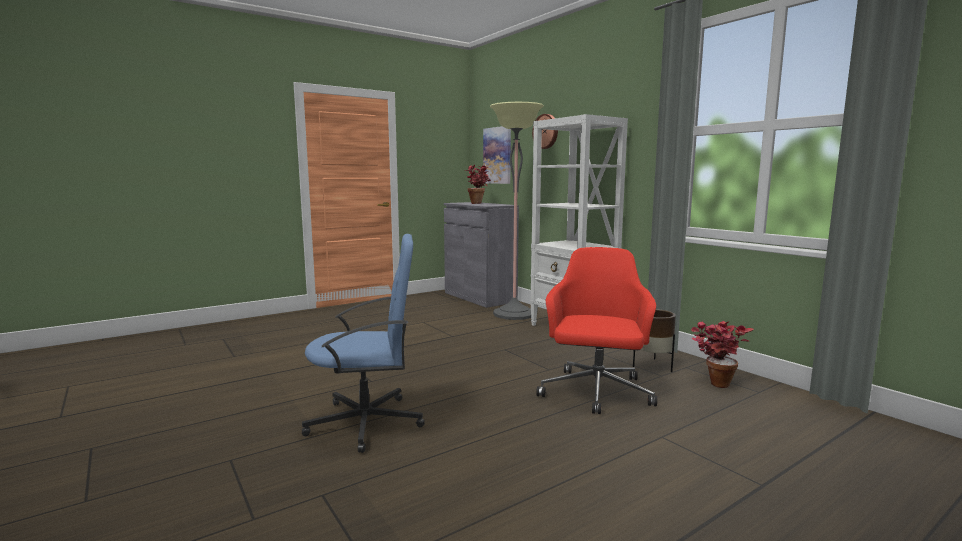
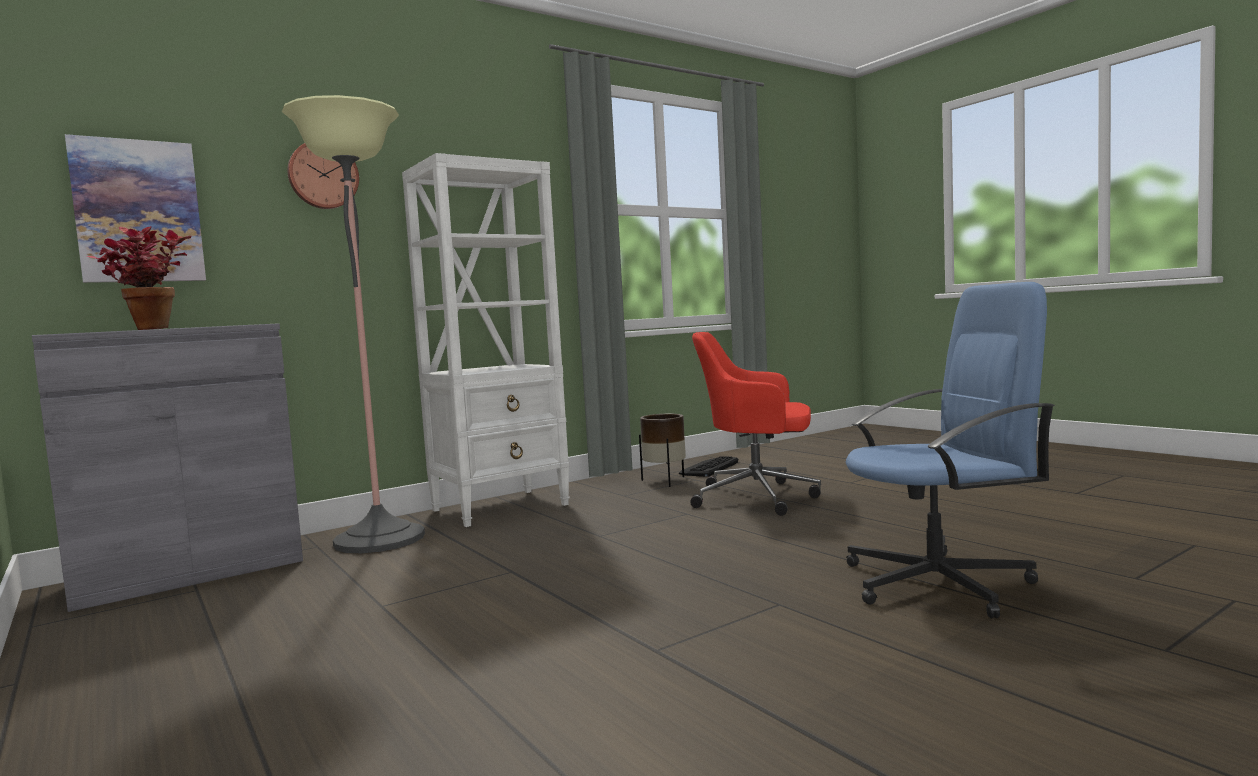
camera: 90 degrees left, 5 degrees down
(367, 422) = (939, 583): blue office chair -> blue office chair turned 90 degrees clockwise
(714, 382) = (709, 468): potted plant -> keyboard

